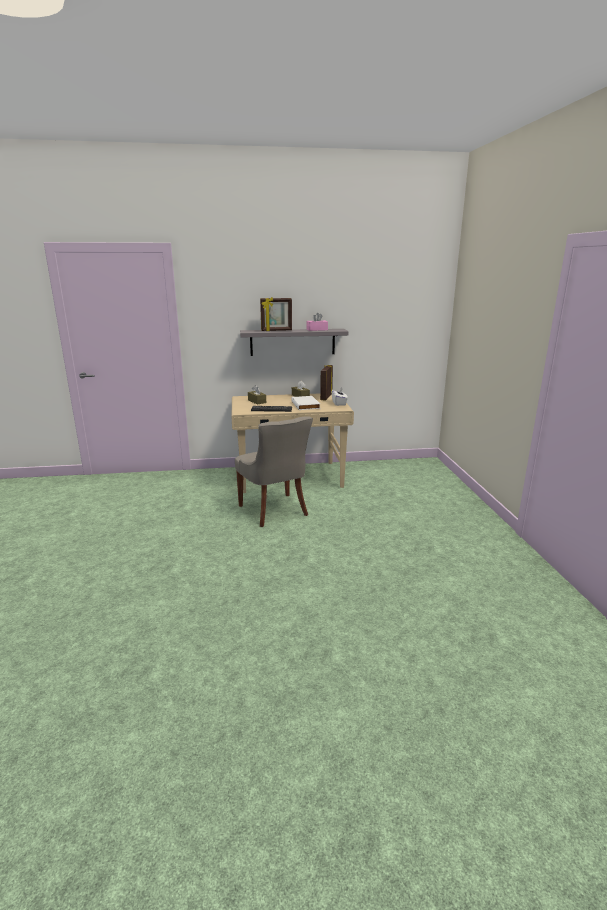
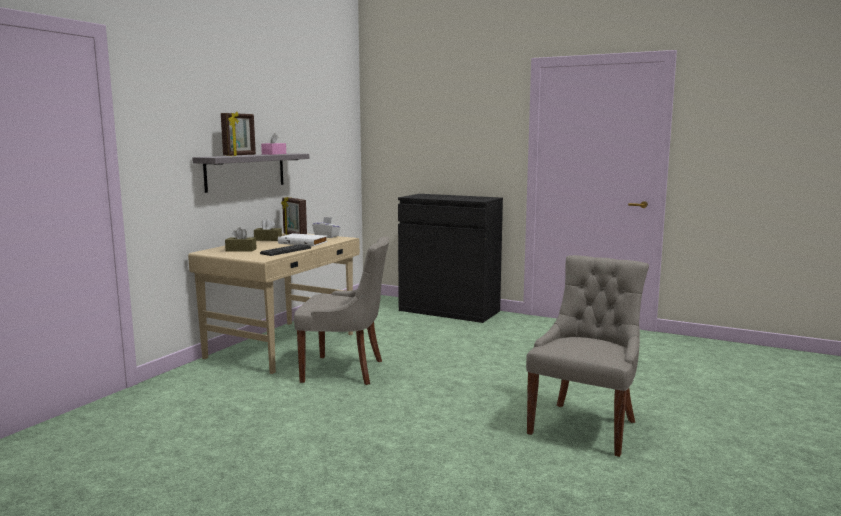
camera: 55 degrees left, 10 degrees down
(280, 645) = (585, 426): none -> grey chair
(457, 499) = (449, 311): none -> black cabinet

